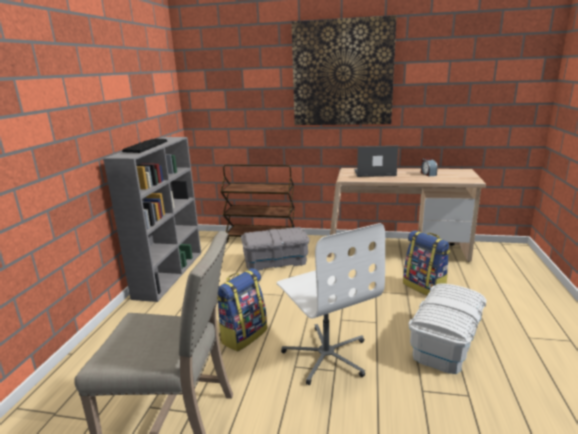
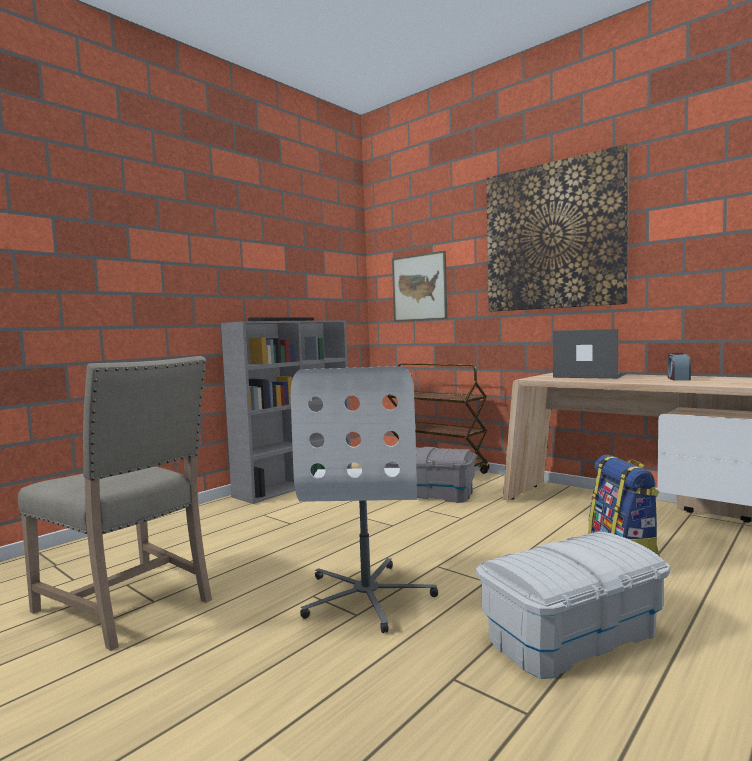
camera: 30 degrees right, 15 degrees down
(232, 103) = (419, 287): none -> picture
(243, 335) = (296, 551): backpack -> none

